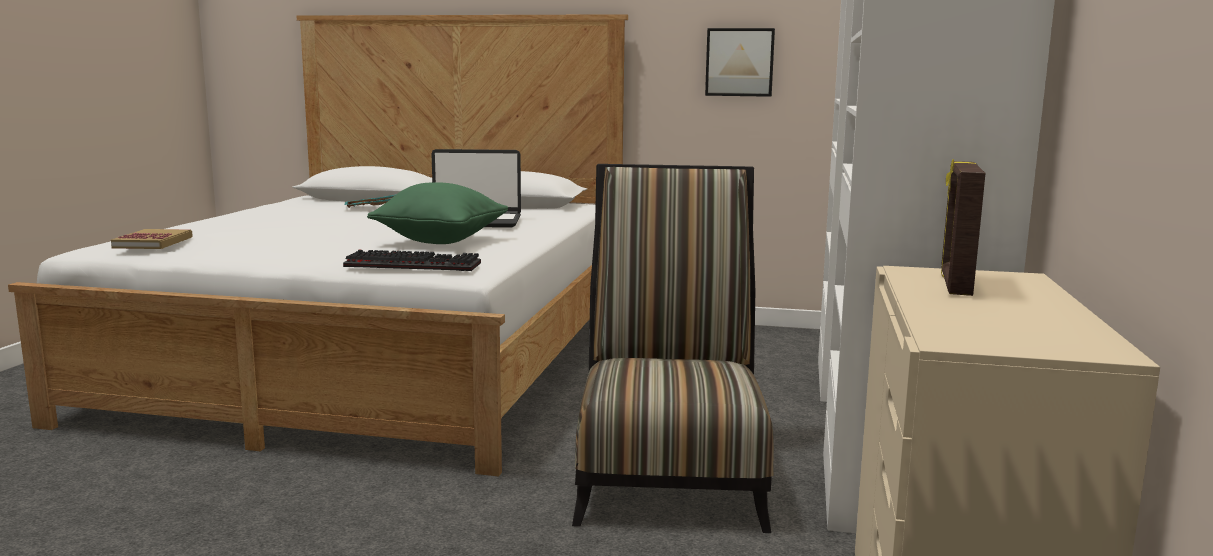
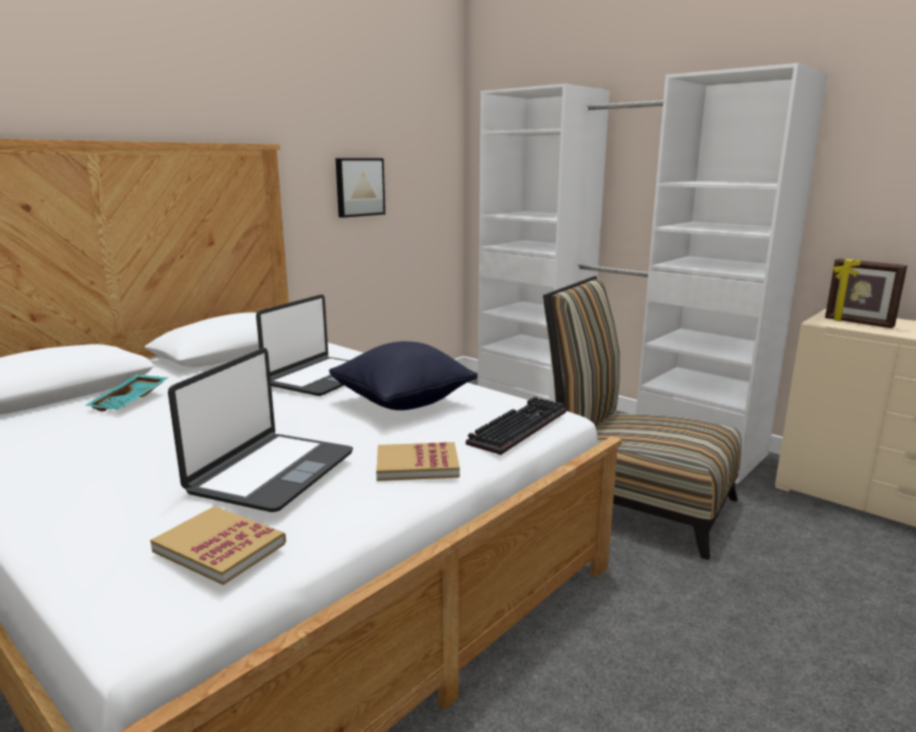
camera: 60 degrees left, 5 degrees up
(260, 235) = (271, 472): none -> laptop
(307, 256) = (417, 465): none -> book
(440, 241) = (403, 402): green pillow -> black pillow

